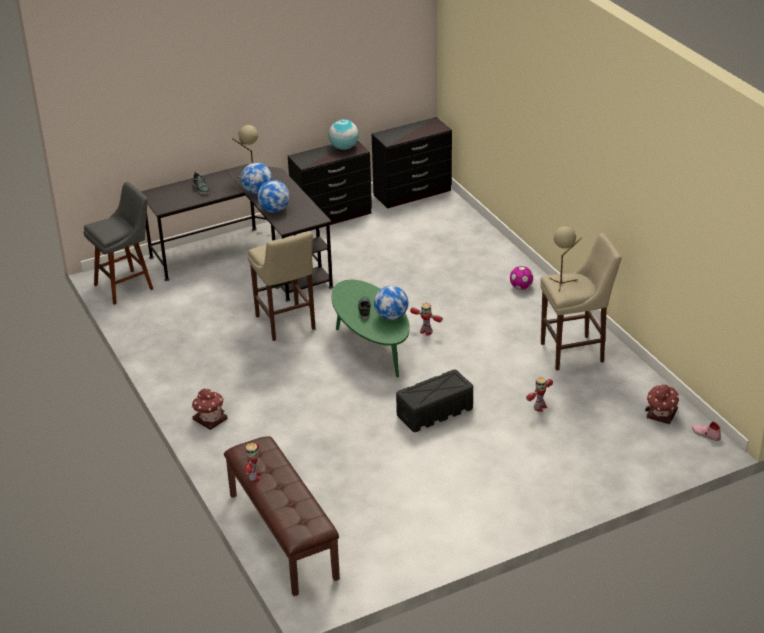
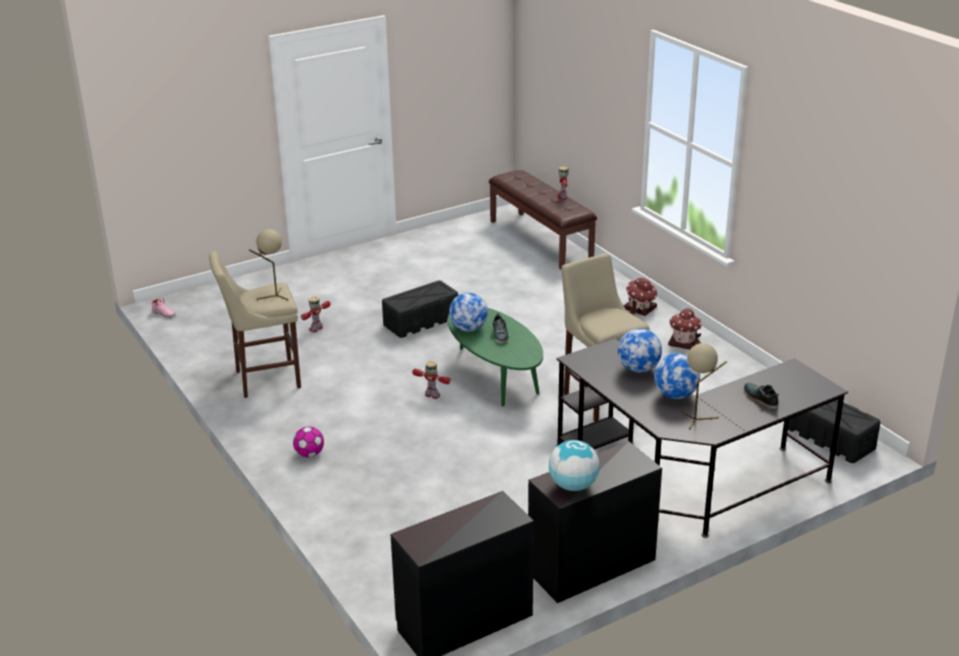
camera: 175 degrees right, 5 degrees down
(126, 286) = (829, 438): grey stool -> black storage box
(661, 414) = (198, 327): toy house -> toy house (683, 341)

